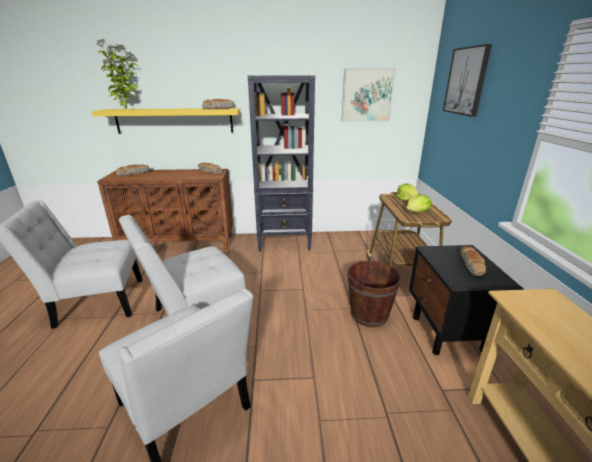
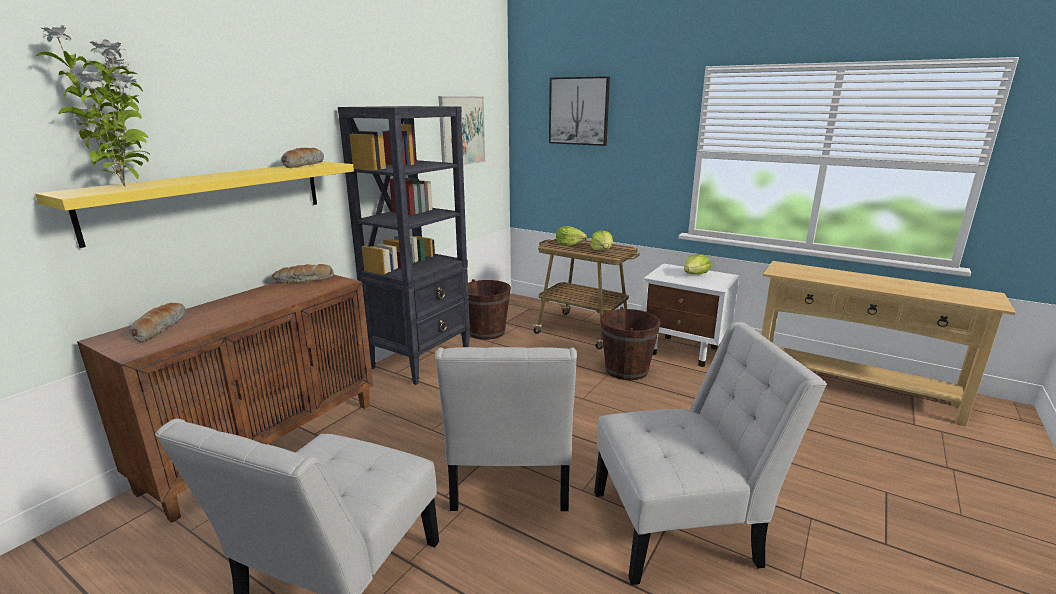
camera: 55 degrees left, 5 degrees down
(343, 244) = (487, 332): none -> brown bucket
(448, 334) = (685, 351): black nightstand -> white nightstand
(472, 265) = (695, 274): bread -> lettuce

